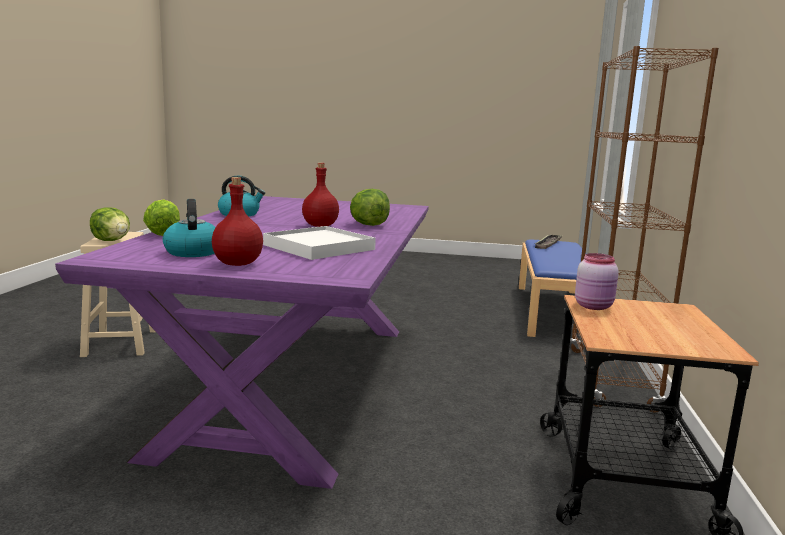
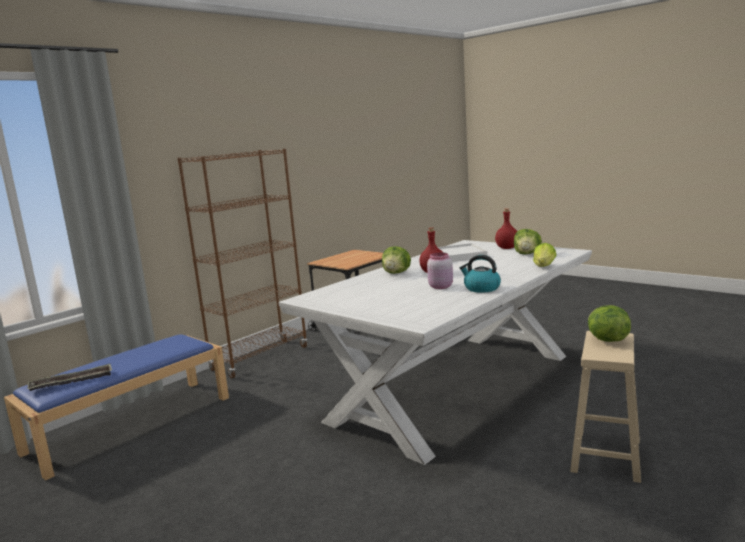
camera: 145 degrees left, 0 degrees up
(192, 252) = (527, 254): kettle -> lettuce
(296, 380) = (454, 387): purple dining table -> white dining table
(594, 306) = (351, 263): pink jar -> pink jar (440, 287)

